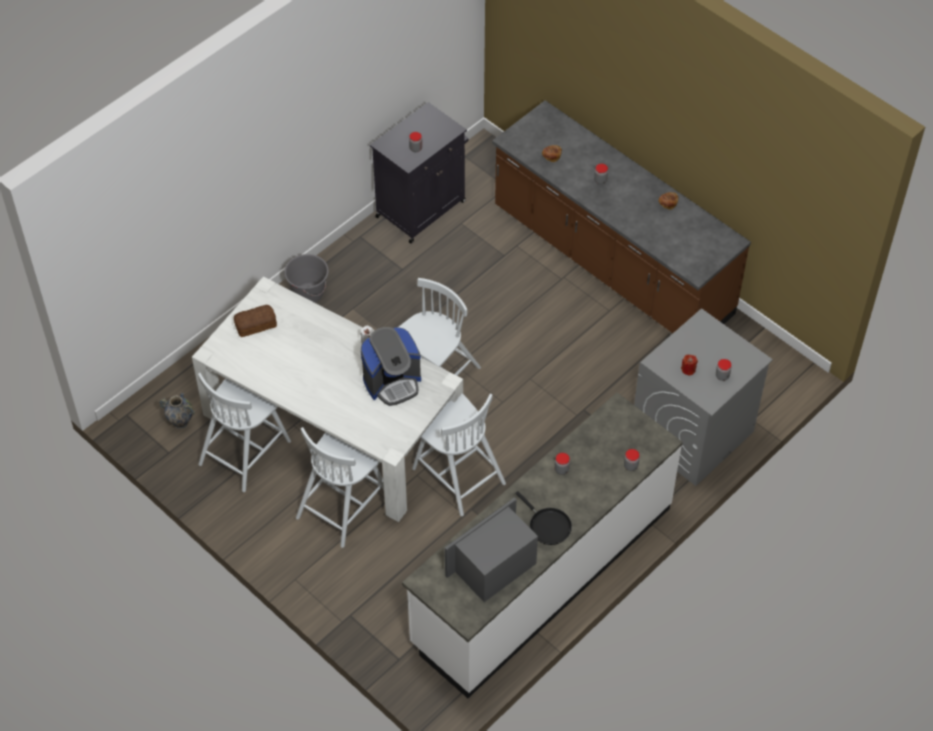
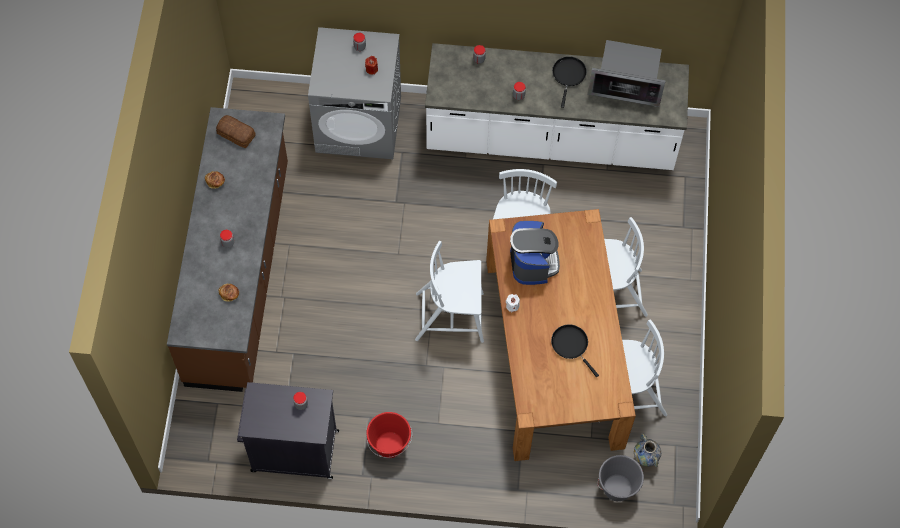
camera: 130 degrees left, 10 degrees up
(254, 324) = (567, 396): bread -> bread (236, 135)
(293, 356) = (571, 345): none -> black frying pan
(308, 294) = (452, 467): grey bucket -> grey bucket (617, 488)
(332, 426) = (553, 352): white dining table -> brown dining table
(366, 267) = (389, 445): none -> red bucket
(392, 382) = (533, 262): coffee machine -> coffee machine turned 60 degrees clockwise

